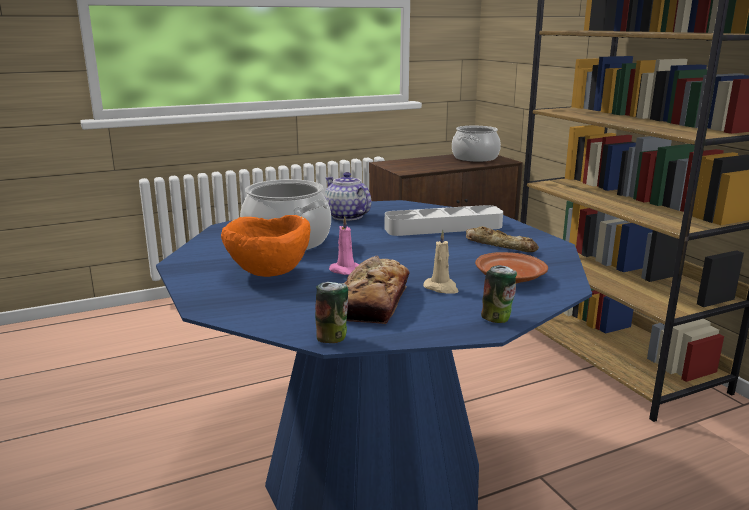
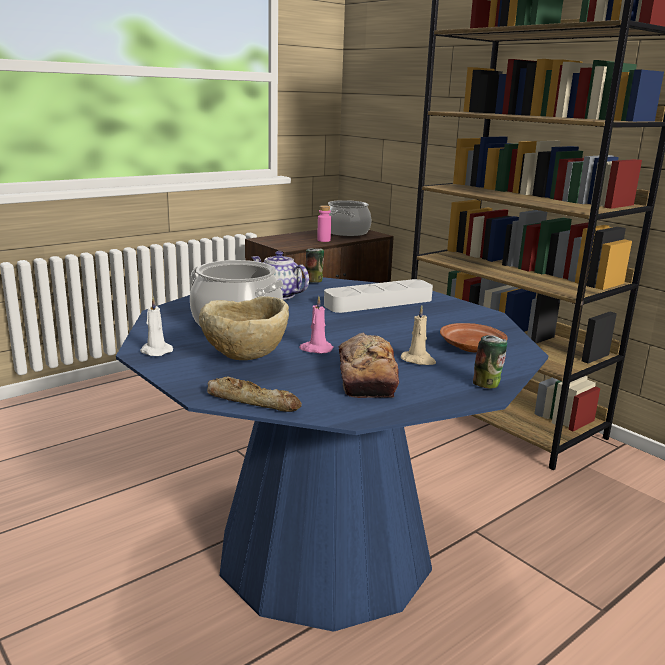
camera: 15 degrees left, 0 degrees up
(192, 263) = (155, 351): none -> white candle
(268, 276) = (245, 359): orange bowl -> beige bowl
(332, 338) = (353, 415): can -> can (314, 281)
(446, 165) = (323, 240): none -> pink bottle
(500, 245) = (442, 317): bread -> bread (253, 401)

